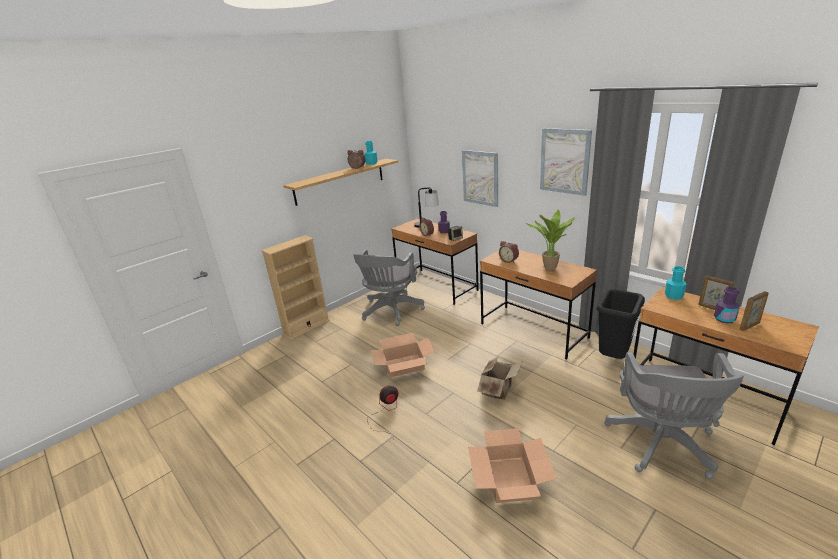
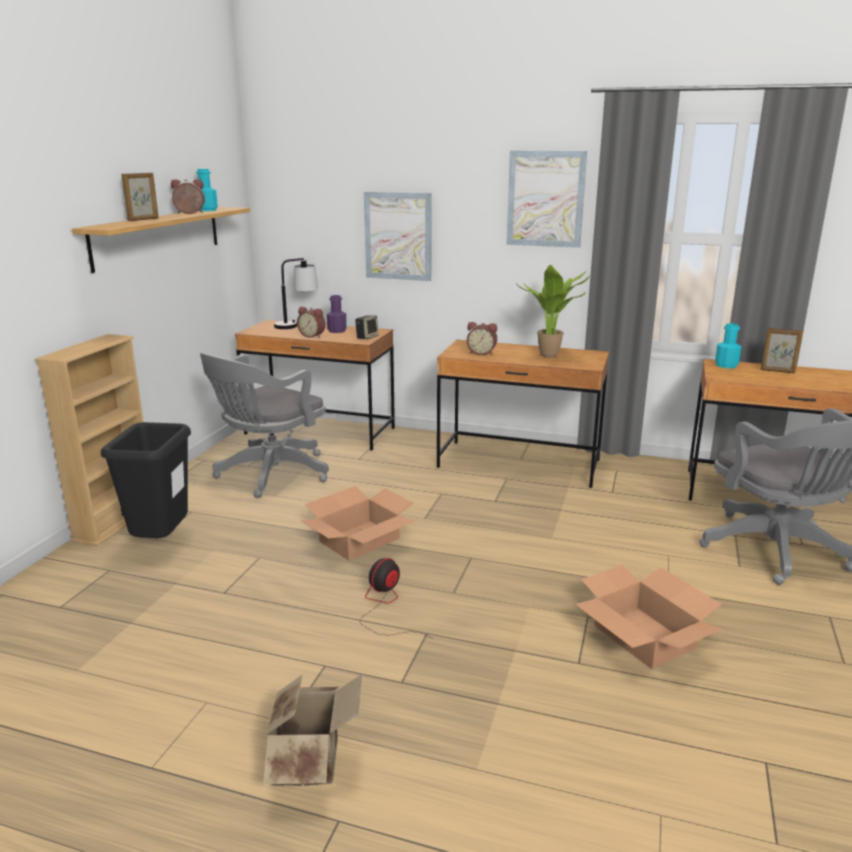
camera: 30 degrees left, 5 degrees down
(391, 312) = (269, 475): grey office chair -> grey office chair turned 45 degrees clockwise
(499, 390) = (536, 540): cardboard box -> cardboard box (313, 761)
(613, 358) = (646, 476): black trash can -> black trash can (162, 542)
(724, 319) = (801, 378): purple bottle -> none
(749, 326) = (831, 381): picture frame -> picture frame (143, 219)

